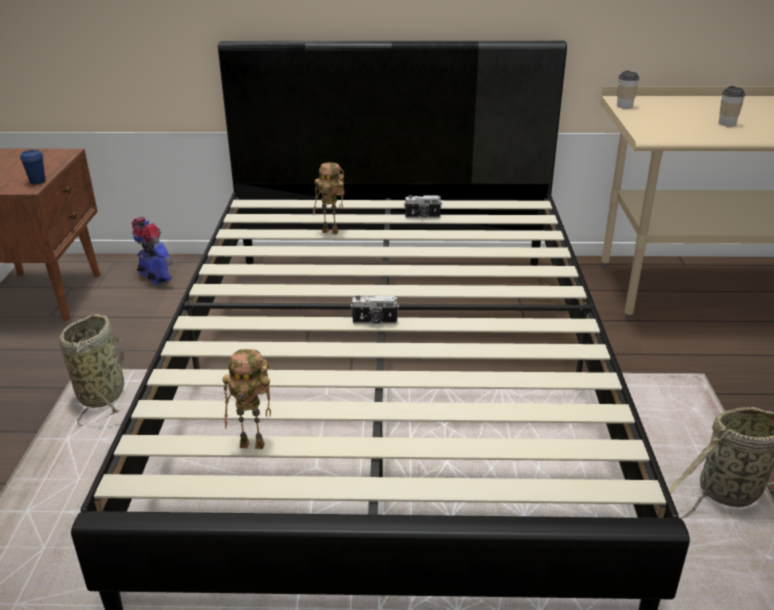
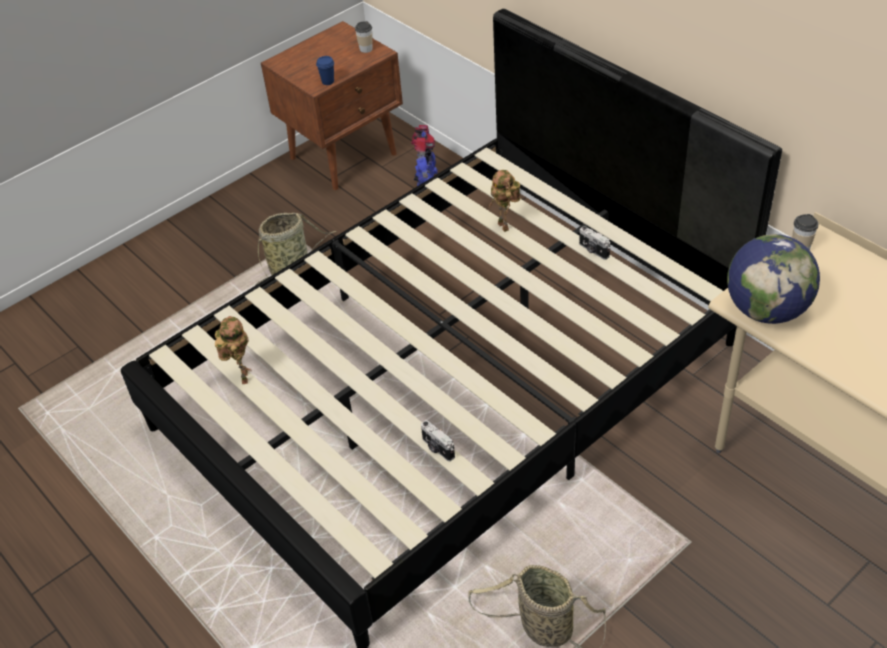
camera: 50 degrees right, 15 degrees up
(254, 444) = (242, 377): toy robot -> toy robot turned 150 degrees counterclockwise
(374, 322) = (414, 334): camera -> camera (437, 448)
(673, 132) = (766, 310): none -> globe
(727, 123) = (845, 329): cup -> cup (366, 49)

